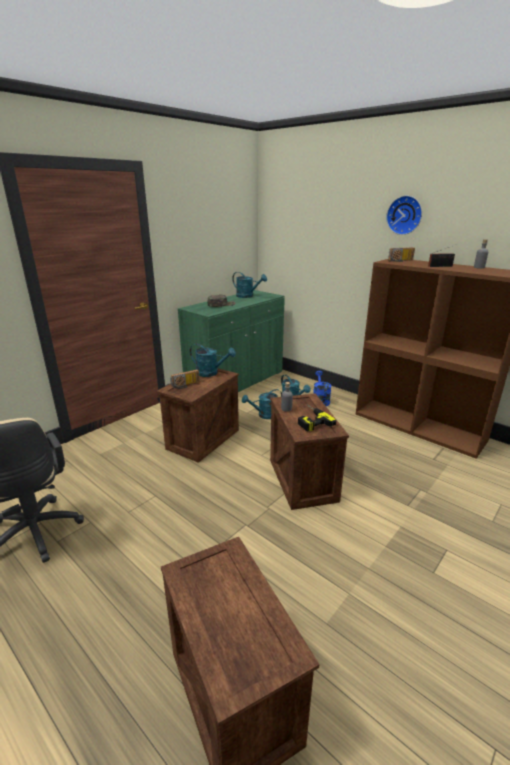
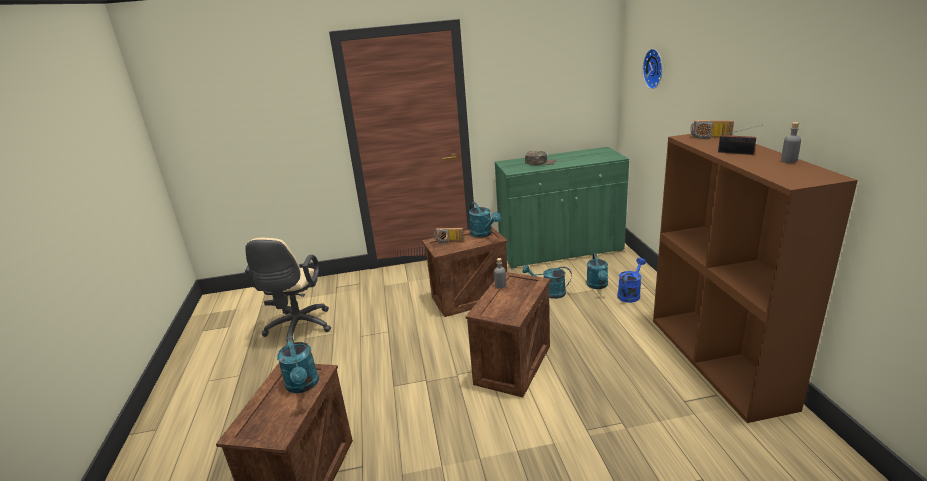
camera: 40 degrees right, 0 degrees up
(247, 296) = (585, 154): turquoise watering can -> turquoise watering can (303, 386)
(310, 420) = (506, 302): power drill -> none
(405, 215) = (736, 75): wall clock -> wall clock (655, 68)

